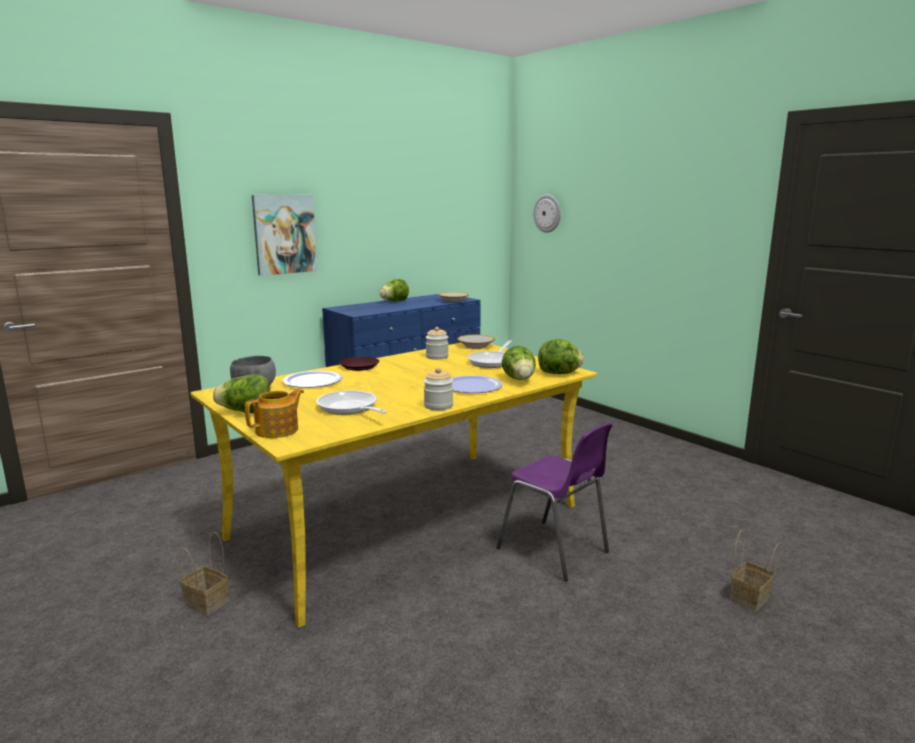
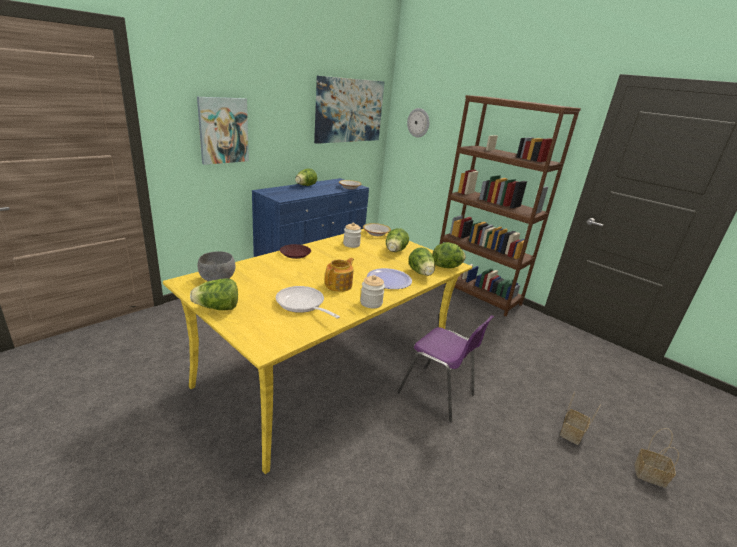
camera: 10 degrees left, 10 degrees up
(208, 602) = (188, 451): basket -> basket (650, 475)
(278, 430) = (251, 332): teapot -> teapot (339, 285)
(313, 381) = (263, 270): plate -> none
(452, 205) = (349, 110): none -> picture
(493, 361) = (395, 251): frying pan -> lettuce
(643, 438) = (476, 293): none -> brown bookcase

